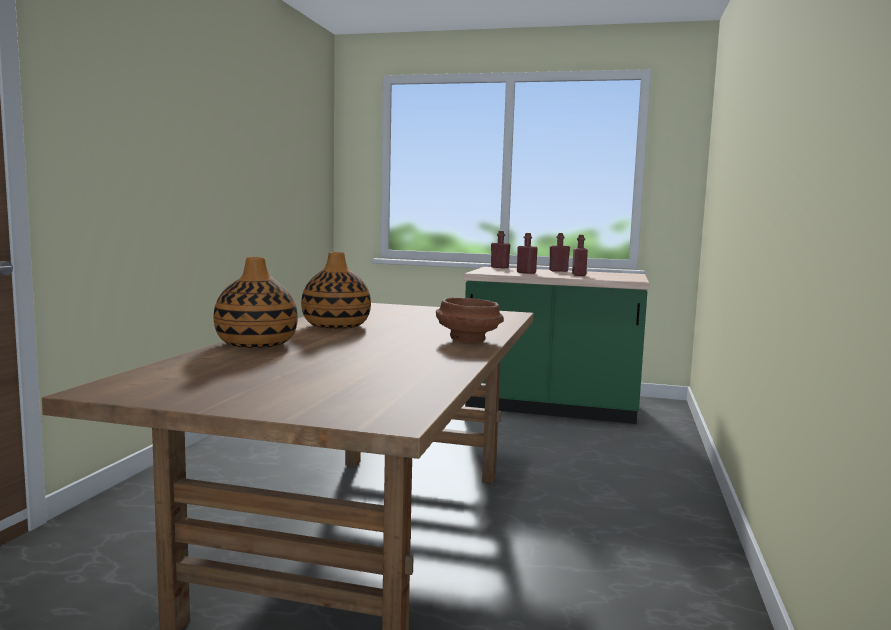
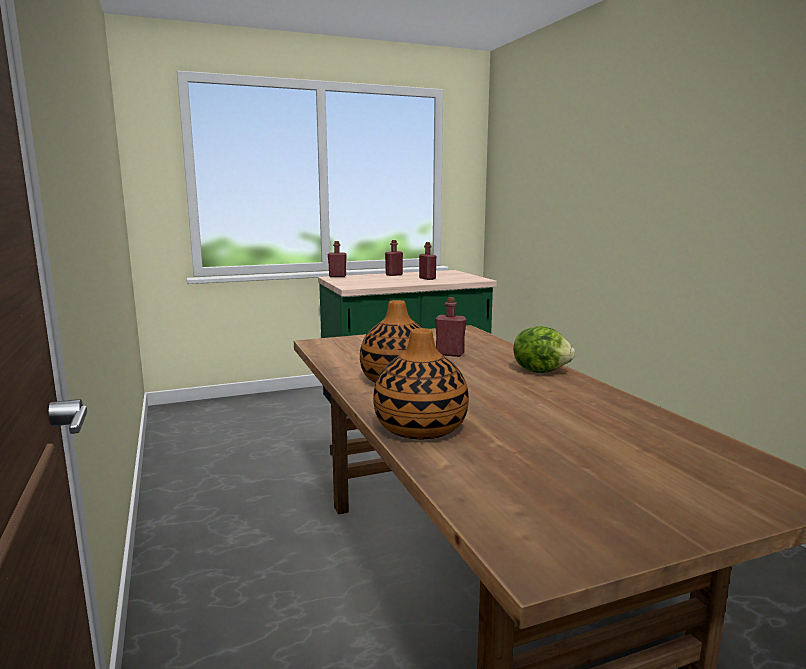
camera: 35 degrees left, 5 degrees up
(468, 340) = (540, 371): brown bowl -> lettuce
(526, 273) = (383, 281): red bottle -> red bottle (450, 354)

